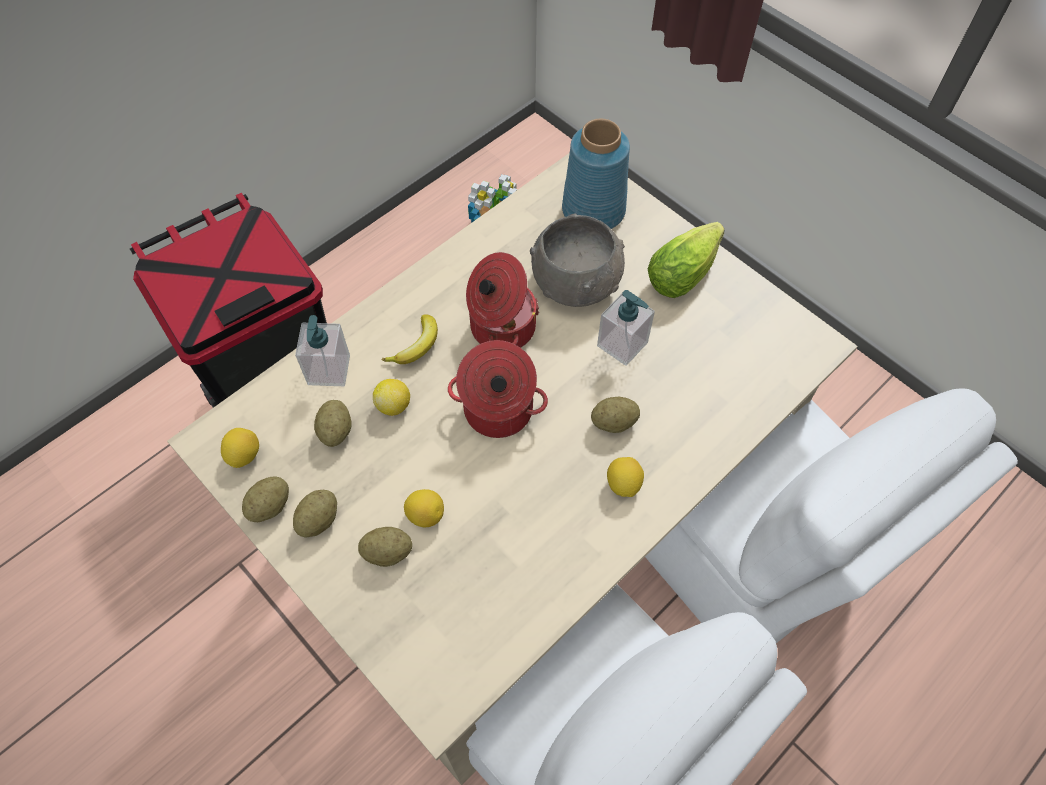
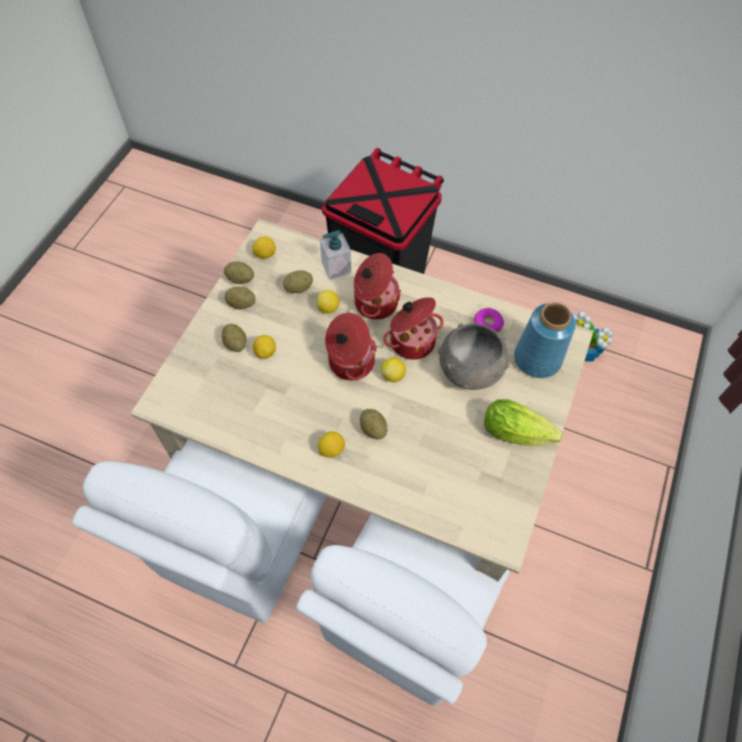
camera: 65 degrees right, 0 degrees up
(416, 346) = (374, 302): banana -> cooking pot
(519, 237) = (487, 324): none -> donut
(543, 368) = (393, 375): none -> lemon
(622, 344) = (435, 414): soap dispenser -> none

